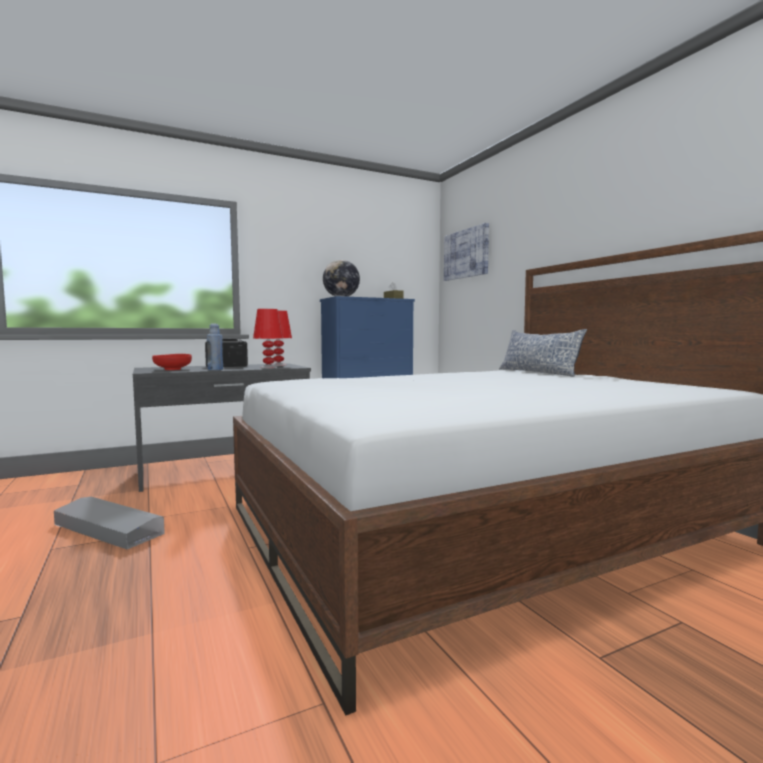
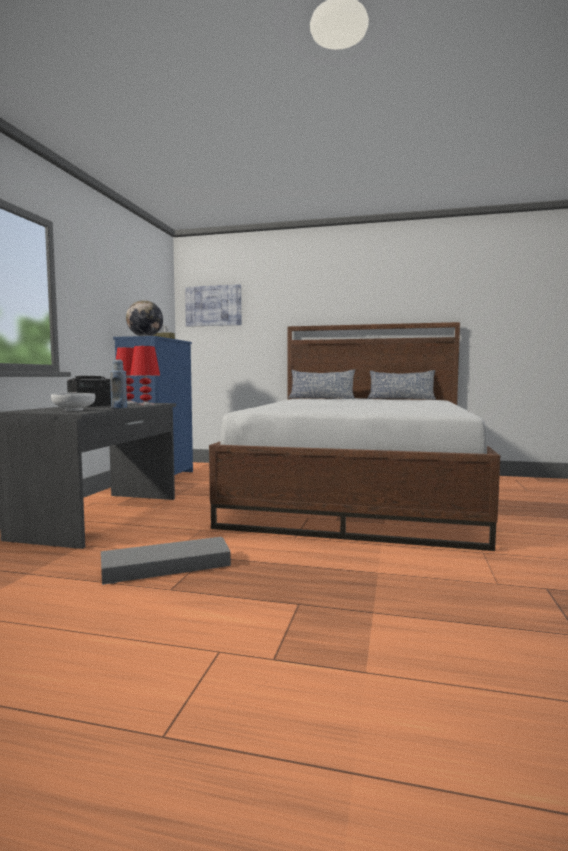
camera: 50 degrees left, 0 degrees up
(173, 369) = (74, 410): red bowl -> white bowl
(667, 382) = (401, 399): none -> pillow

